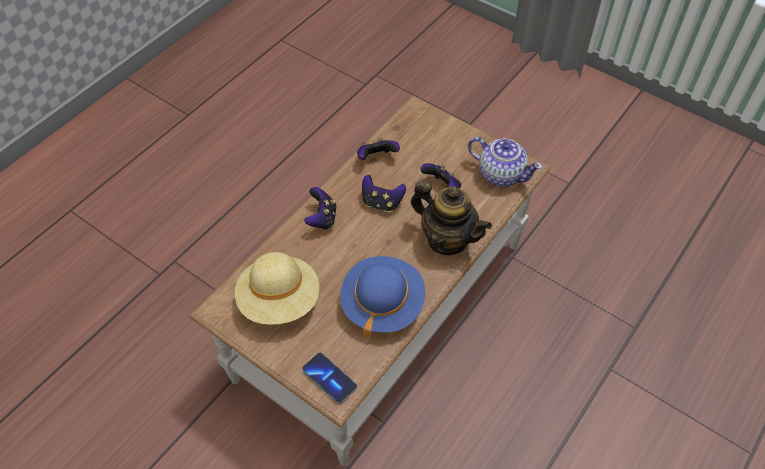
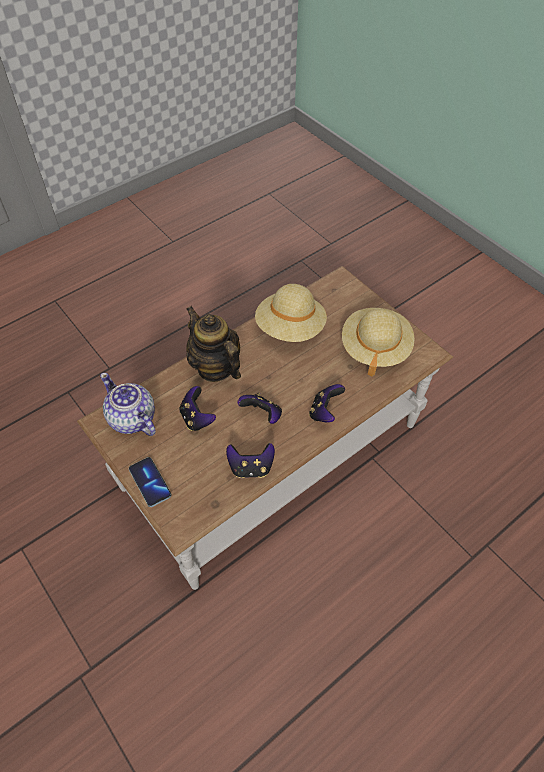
camera: 165 degrees left, 0 degrees up
(329, 378) = (344, 289): phone -> phone (150, 482)
(382, 304) = (290, 328): blue hat -> beige hat

